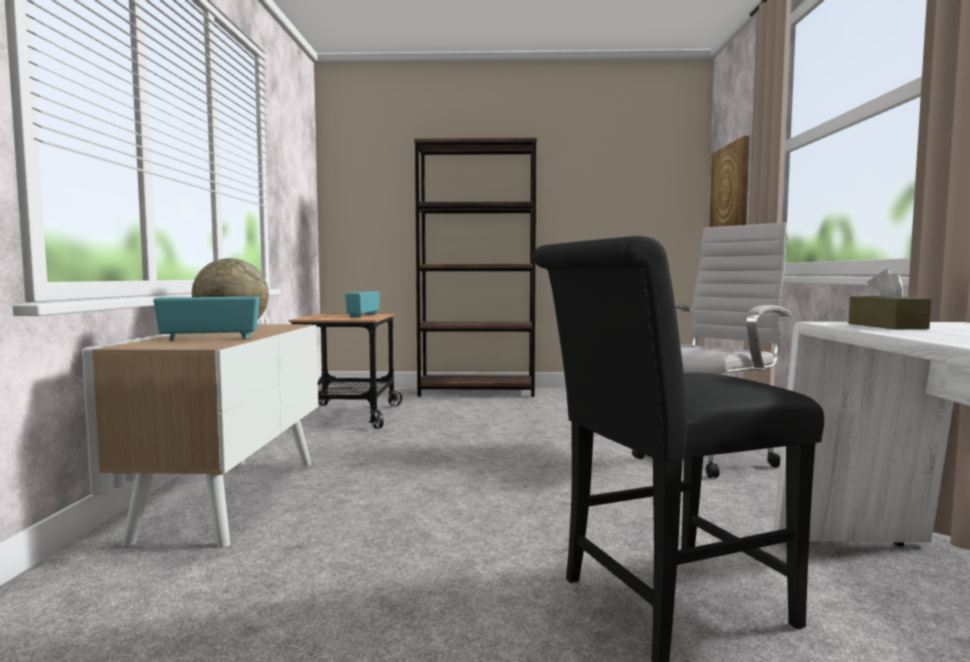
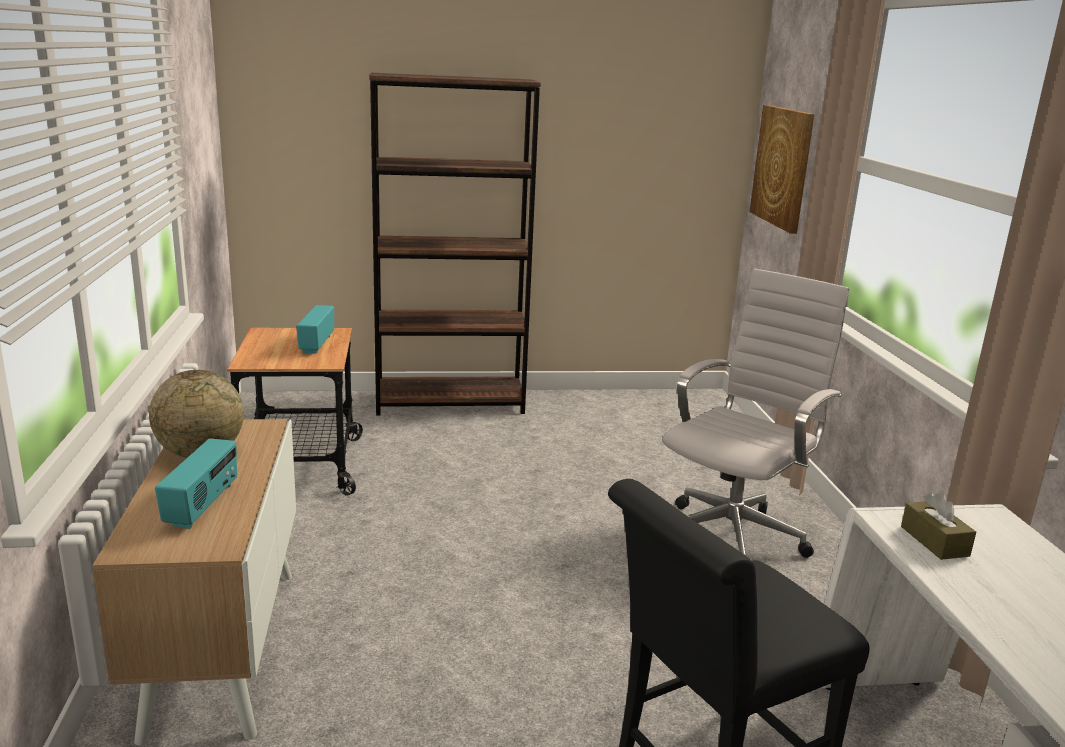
camera: 10 degrees left, 15 degrees up
(210, 338) = (203, 506): radio -> radio turned 120 degrees clockwise

